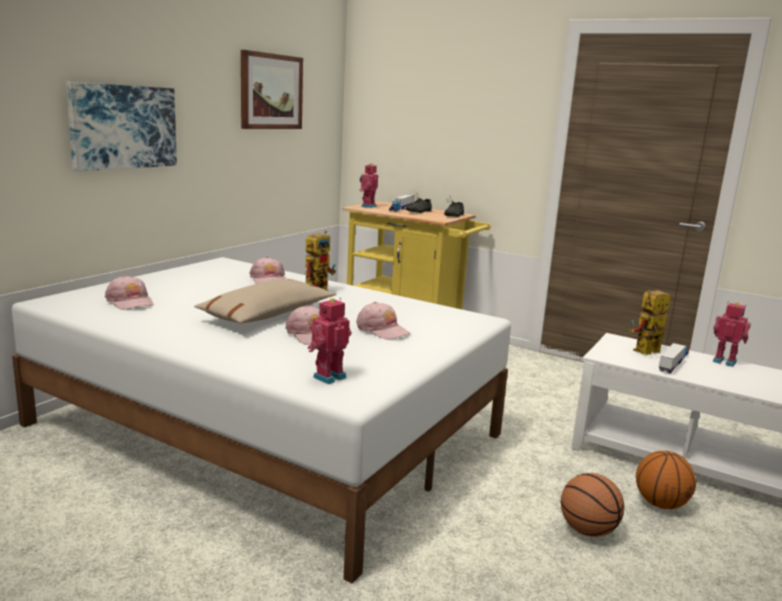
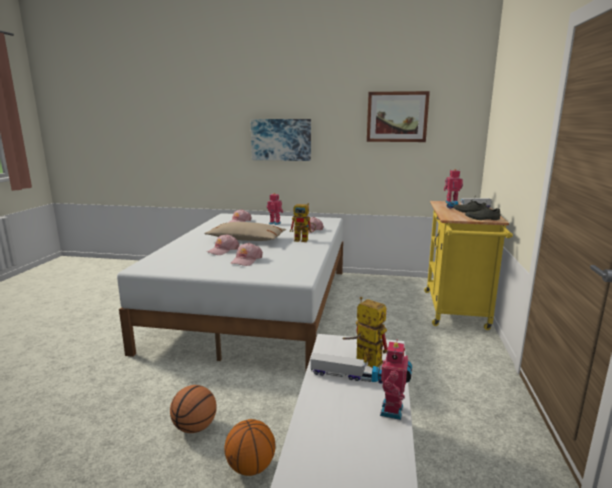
camera: 70 degrees right, 0 degrees up
(328, 376) = (164, 261): toy robot -> toy robot (275, 223)

